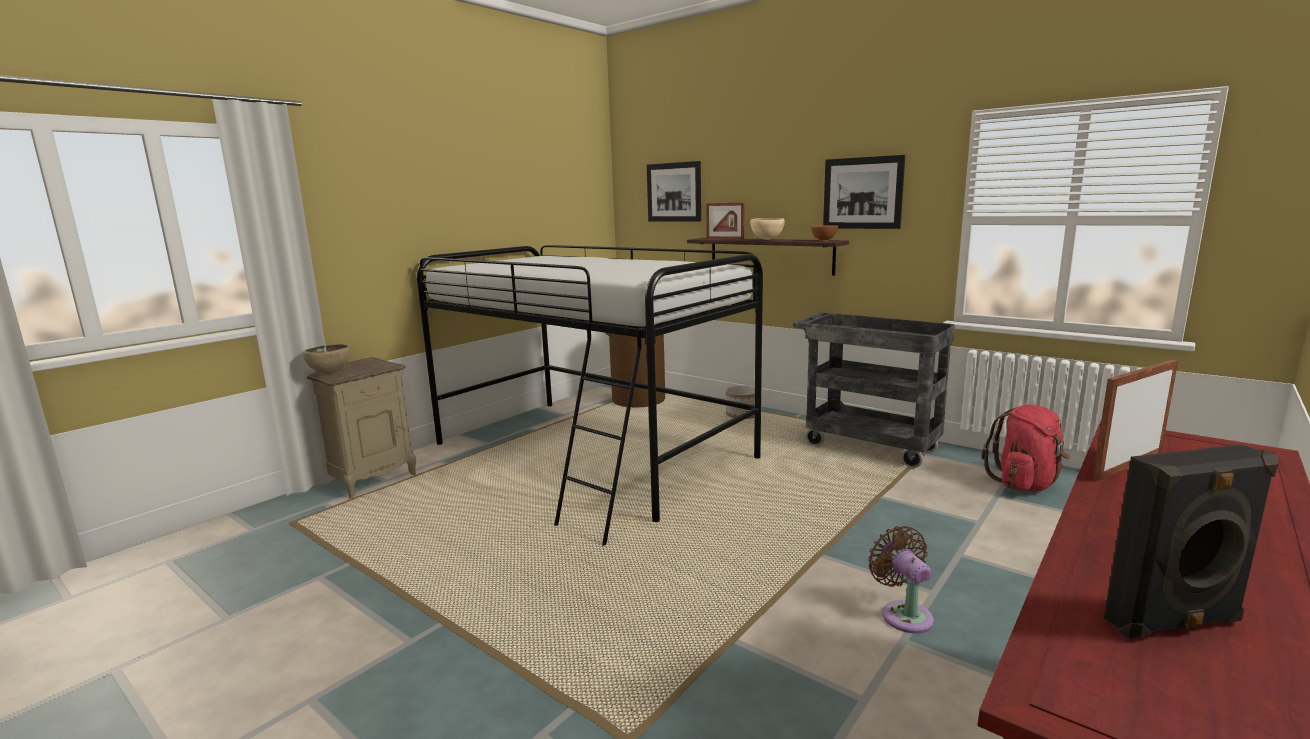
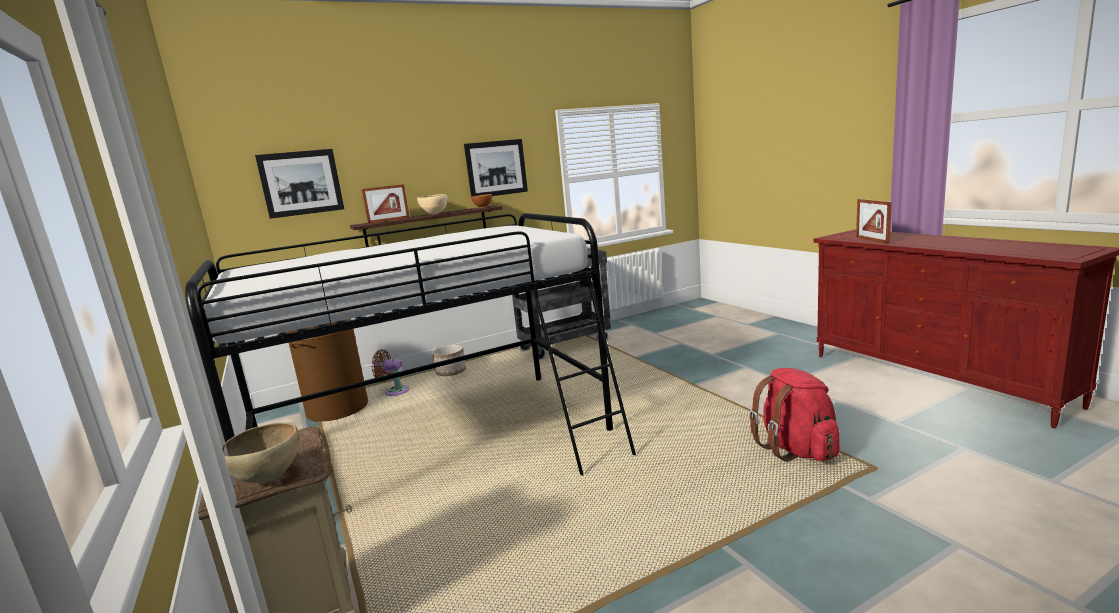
camera: 65 degrees left, 0 degrees up
(903, 614) = (764, 377): brown fan -> brown fan (394, 391)
(1025, 484) = (648, 325): red backpack -> red backpack (796, 449)
(1175, 623) = (1010, 247): black speaker -> none

